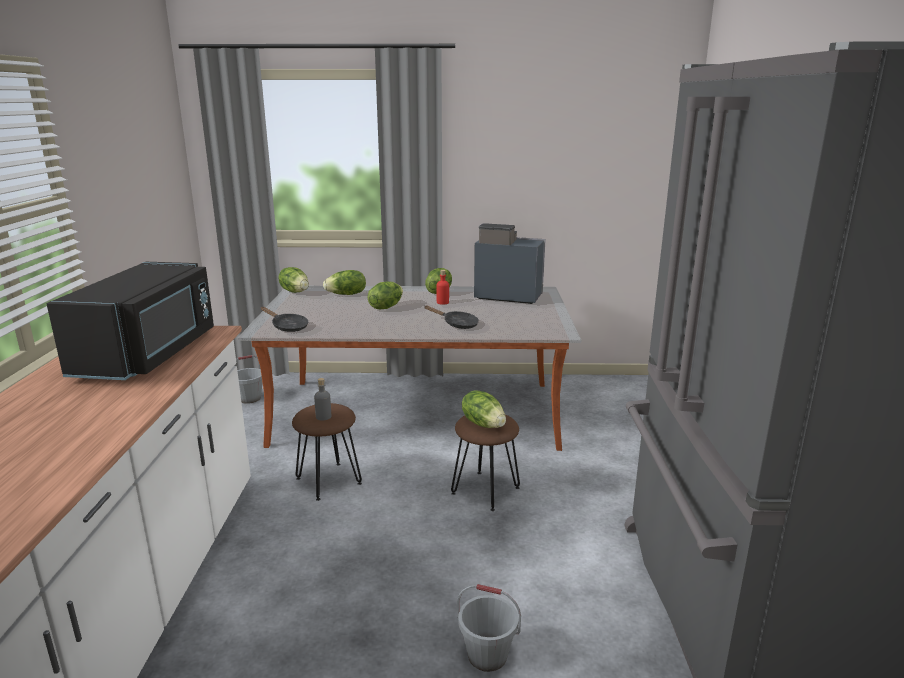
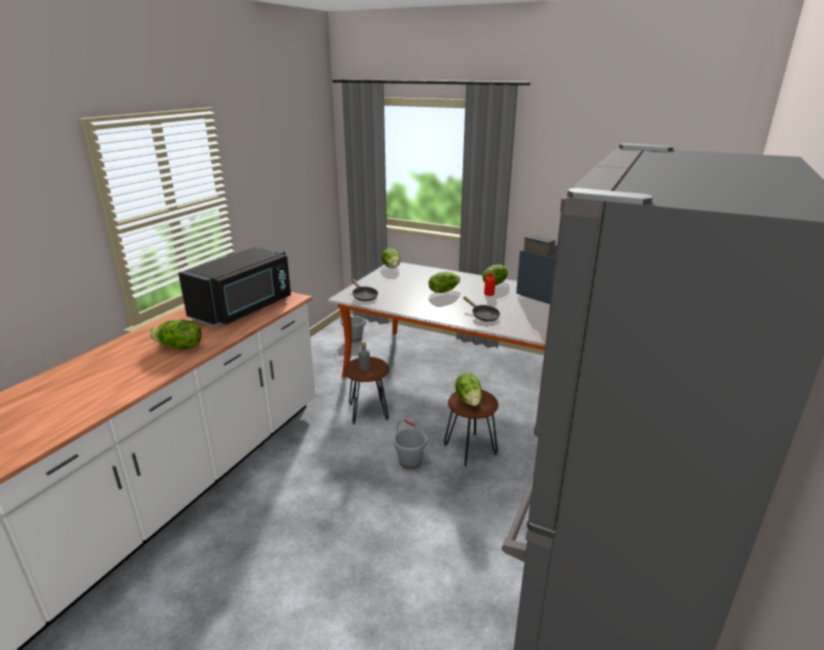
camera: 25 degrees right, 5 degrees up
(347, 294) = (424, 275): lettuce -> lettuce (179, 347)
(487, 655) = (393, 566): grey bucket -> grey bucket (410, 461)

